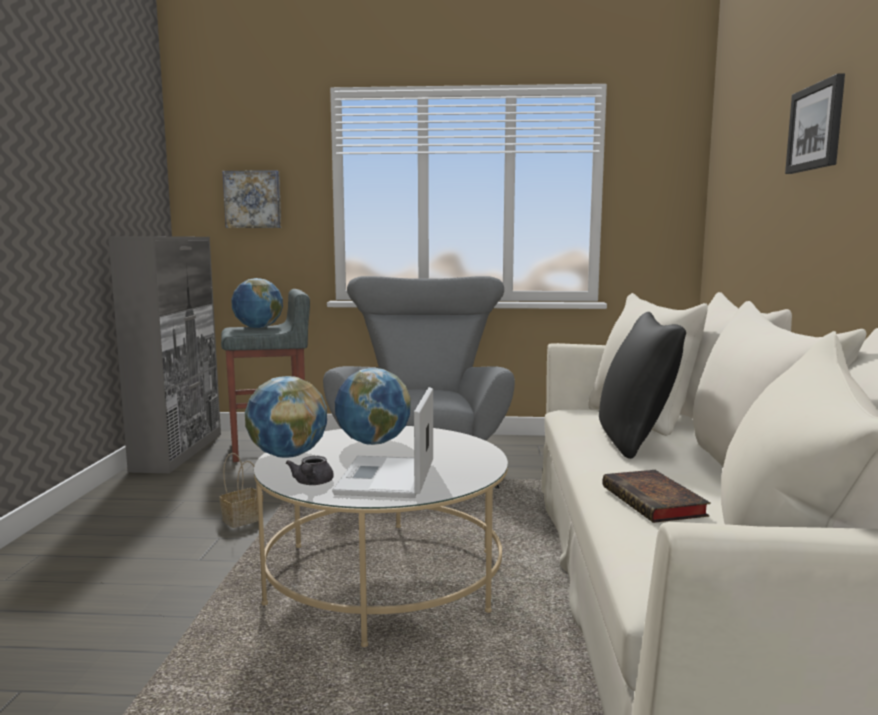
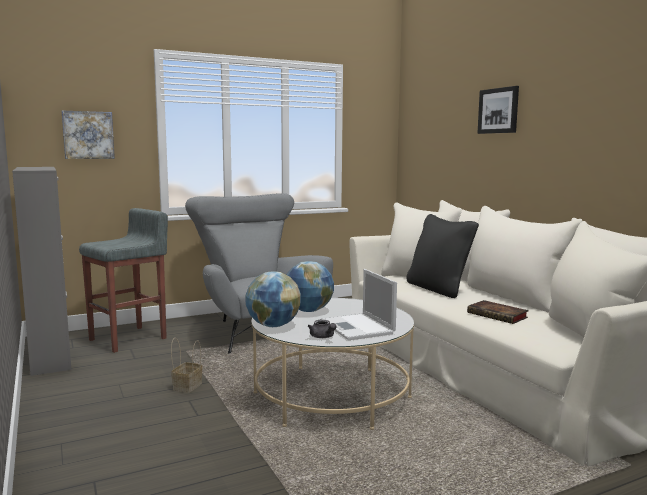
camera: 30 degrees left, 0 degrees up
(258, 328) = (114, 241): globe -> none

